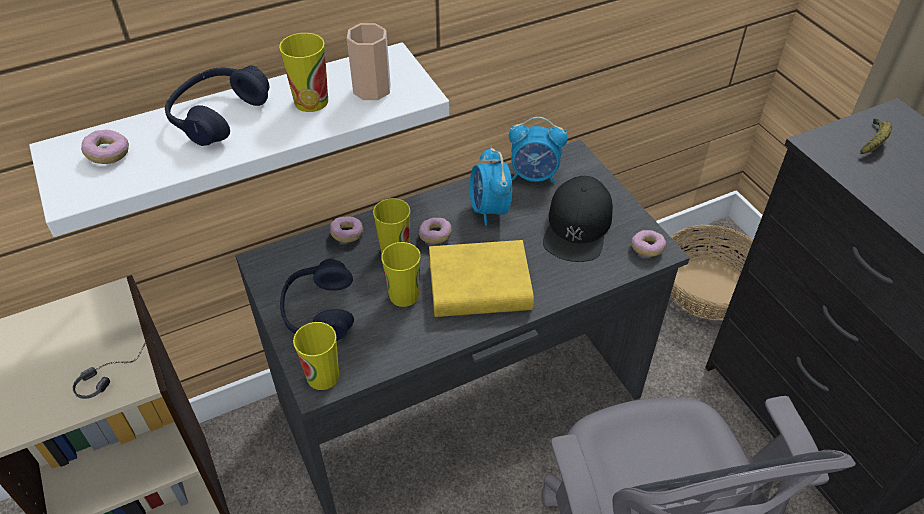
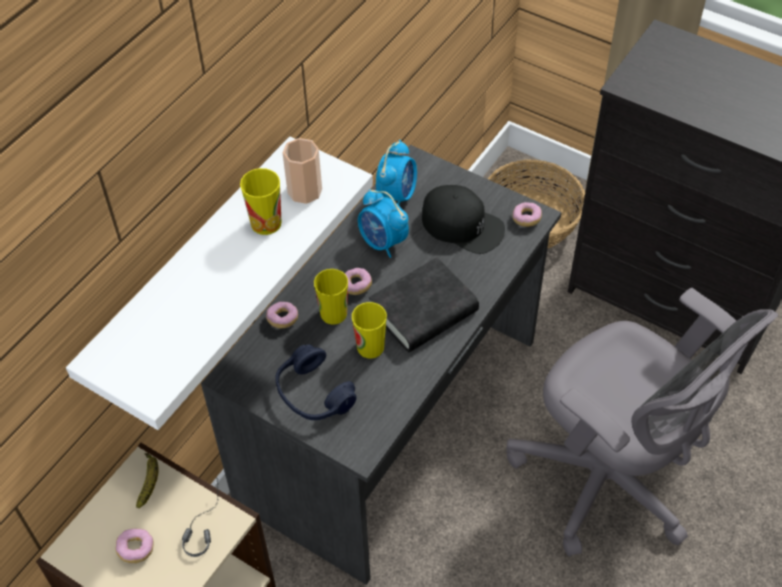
camera: 30 degrees left, 5 degrees up
(108, 154) = (145, 344): donut -> donut (136, 549)
(218, 115) = (202, 269): blue headphones -> none
(323, 376) = (359, 442): cup -> none
(479, 286) = (423, 311): yellow book -> black book
(534, 176) = (397, 195): alarm clock -> alarm clock turned 45 degrees counterclockwise
(577, 227) = (462, 225): black cap -> black cap turned 45 degrees counterclockwise
(874, 141) = (660, 65): banana -> banana (150, 481)

